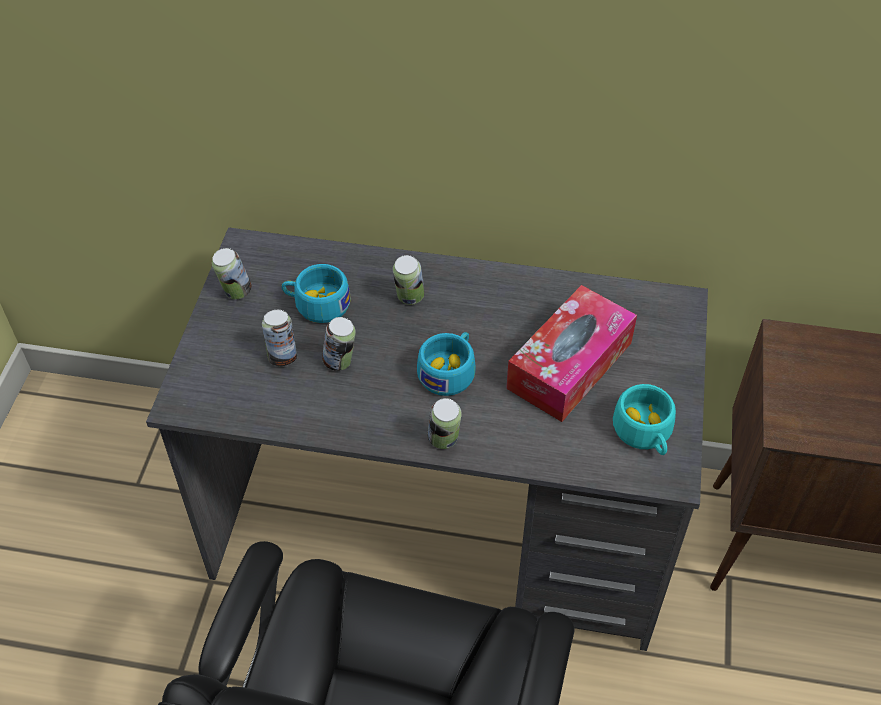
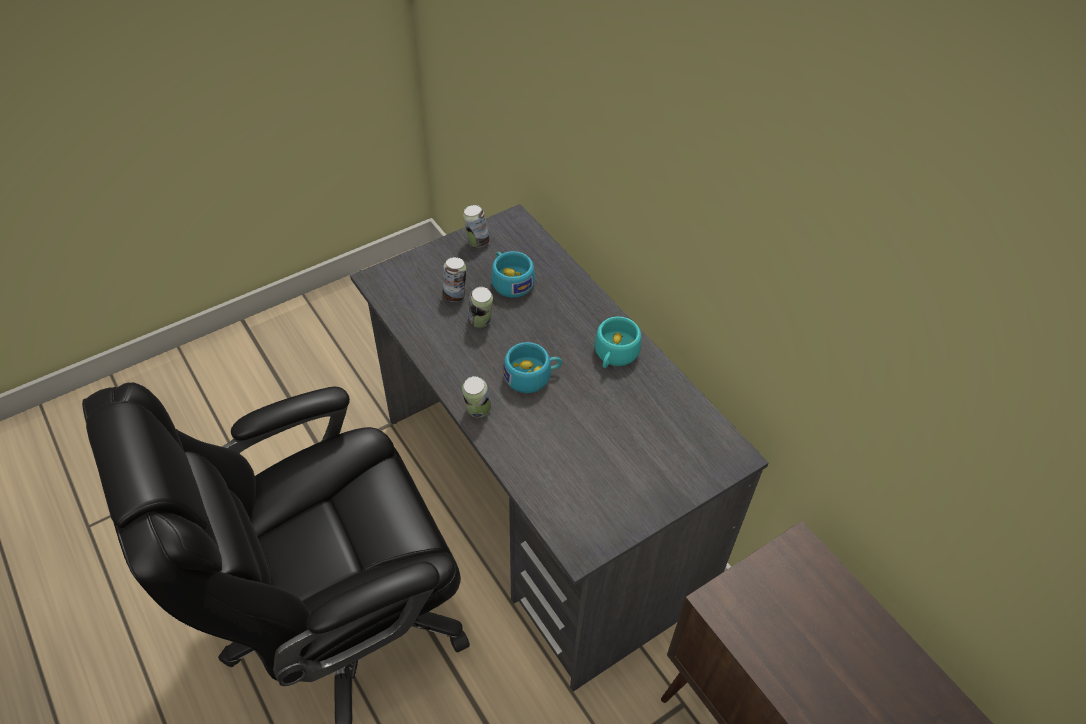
camera: 45 degrees right, 0 degrees up
(409, 298) = (565, 317): can -> none
(569, 365) = (608, 432): tissue box -> none
(645, 434) = (598, 511): turquoise cup -> turquoise cup (614, 355)

